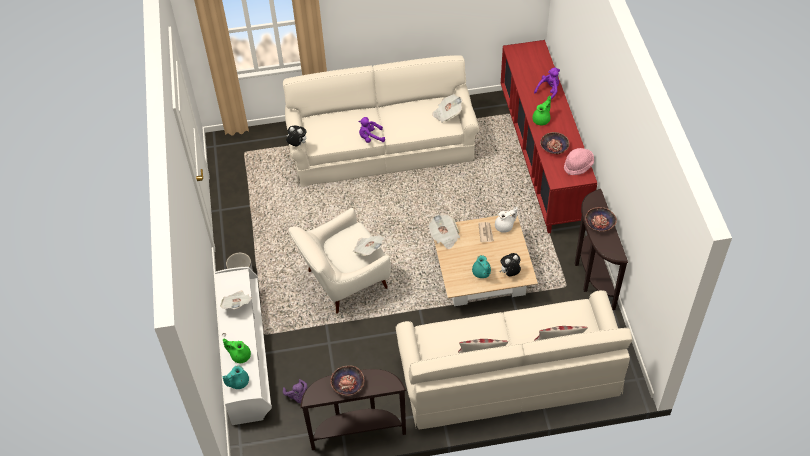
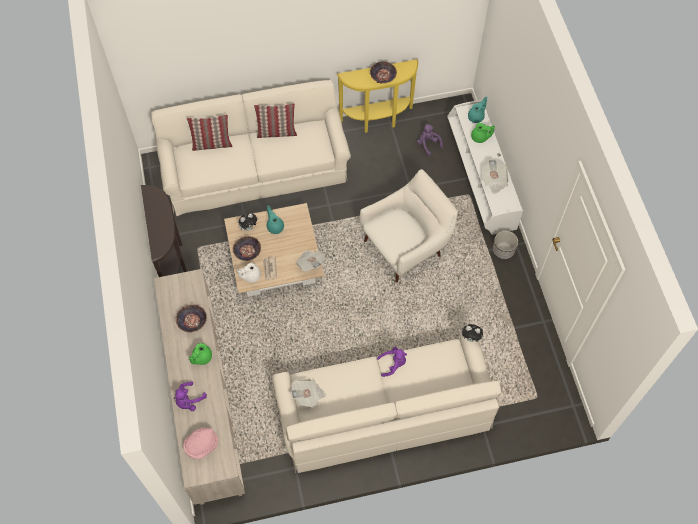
camera: 175 degrees right, 10 degrees up
(357, 431) = (378, 121): brown console table -> yellow console table
(368, 249) = (381, 228): newspaper -> none
(542, 157) = (204, 399): red cabinet -> beige cabinet
(578, 166) = (170, 297): pink hat -> pink hat (201, 445)
(600, 223) = (159, 221): bowl -> bowl (247, 251)

